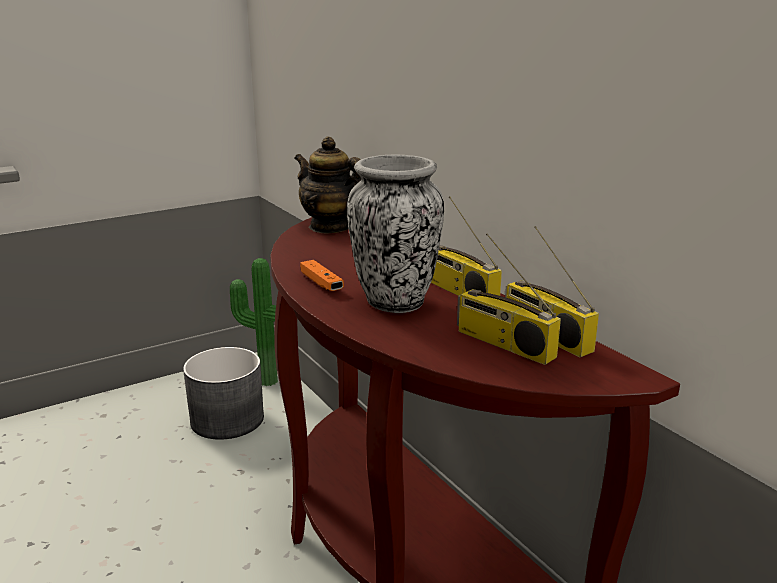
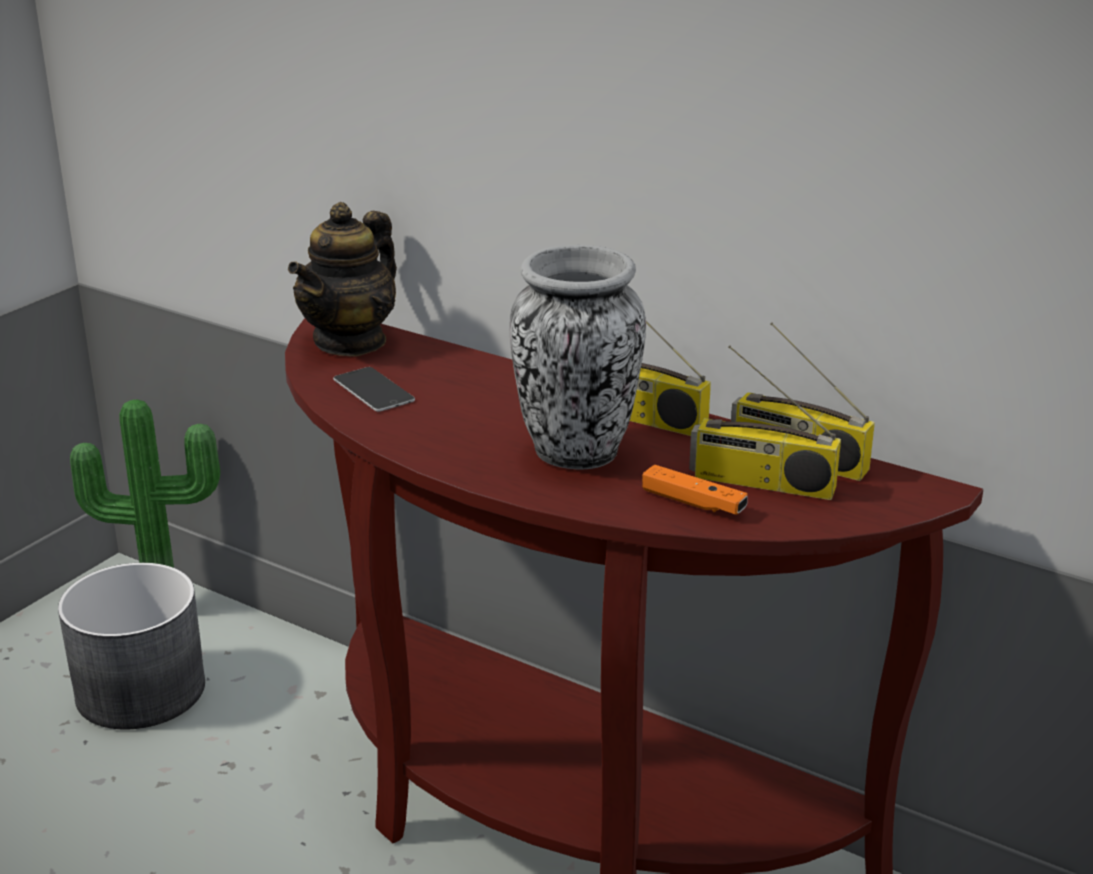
camera: 25 degrees left, 5 degrees up
(314, 250) = (373, 390): none -> phone
(321, 283) = (445, 444): orange game controller -> orange game controller (693, 502)
(331, 227) = (350, 341): teapot -> teapot turned 75 degrees counterclockwise

